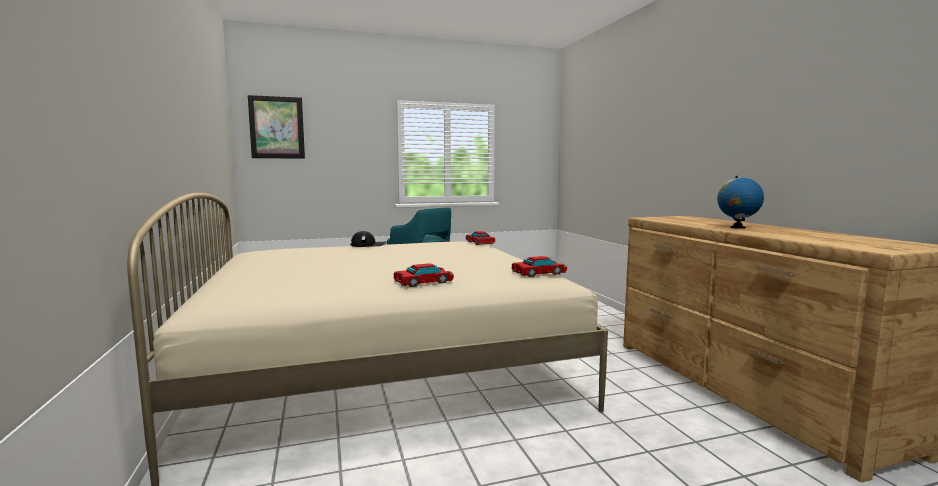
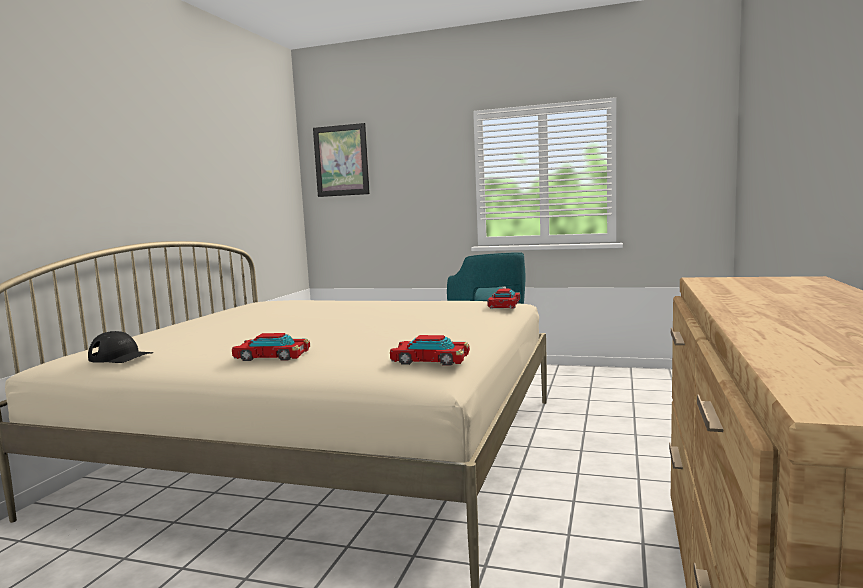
camera: 35 degrees right, 0 degrees up
(368, 245) = (370, 300): black cap -> black cap (121, 357)
(737, 227) = (780, 310): globe -> none

